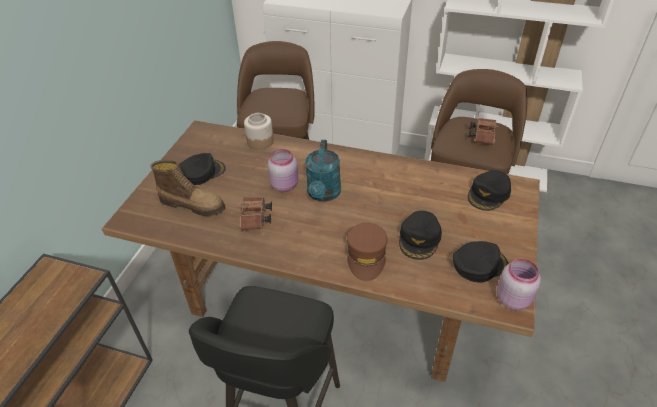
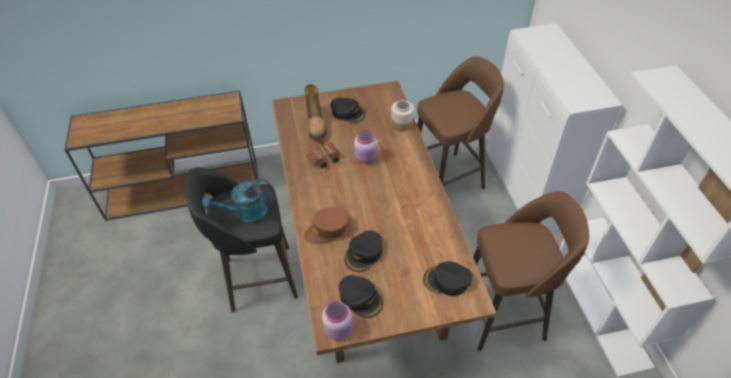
camera: 60 degrees right, 5 degrees up
(323, 194) = (371, 182): turquoise watering can -> turquoise watering can (246, 215)
(420, 239) = (364, 254): black cap -> black cap turned 45 degrees counterclockwise
(482, 136) = (526, 252): brown binoculars -> none

